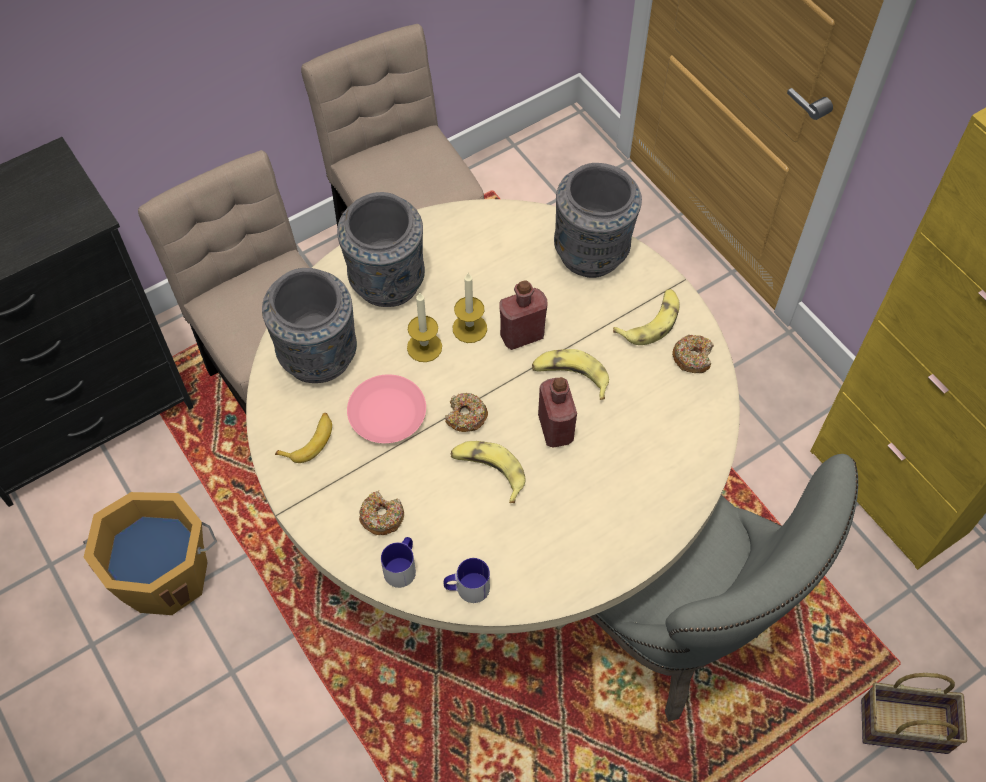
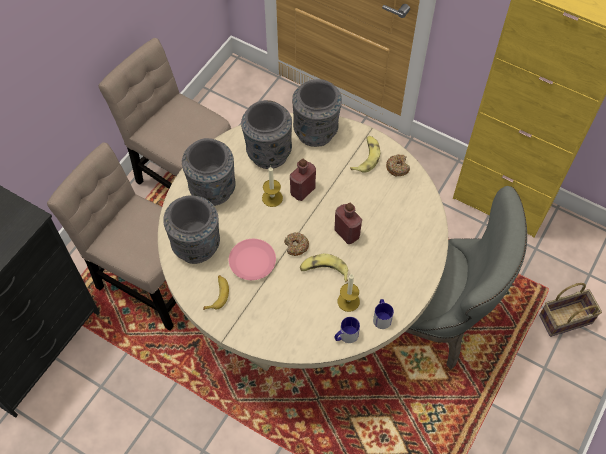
camera: 25 degrees left, 0 degrees up
(165, 574) = (134, 414): orange bucket -> none
(381, 516) = (280, 318): donut -> none
(402, 566) = (305, 340): mug -> mug (381, 317)
(424, 347) = (253, 218): candle -> candle (348, 301)
(500, 258) = (268, 153): none -> grey vase
(570, 377) = (340, 203): banana -> none

